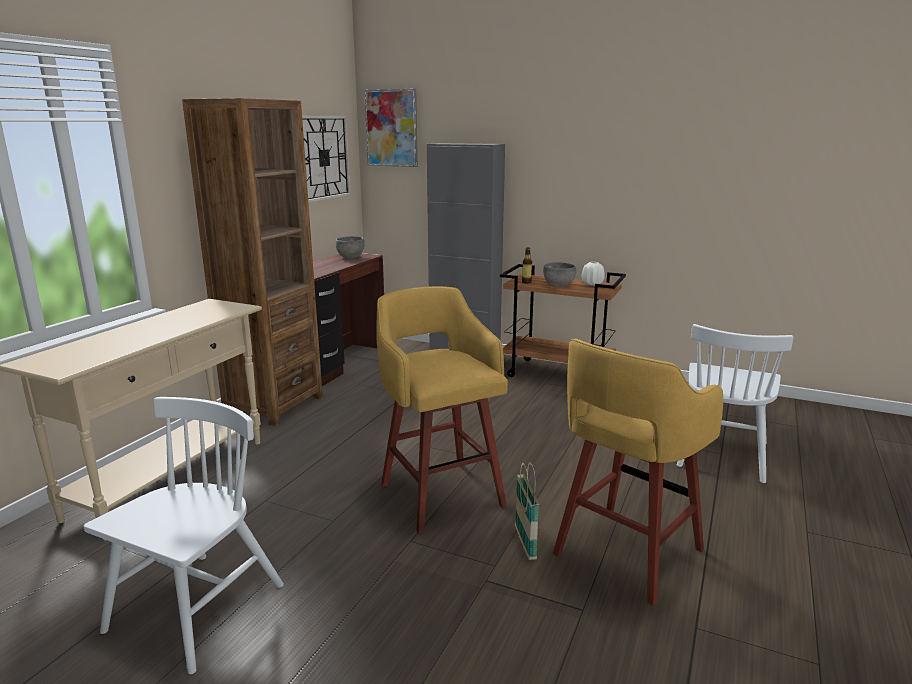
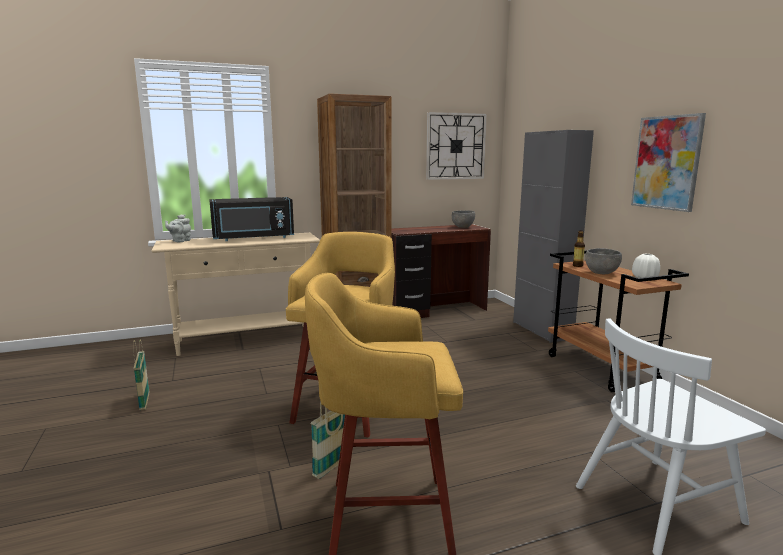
camera: 45 degrees right, 5 degrees down
(53, 355) = (180, 241): none -> grey teapot
(162, 324) = (253, 238): none -> black microwave
(196, 609) = (144, 401): white chair -> basket
(391, 128) = (522, 123): picture -> picture (666, 163)

